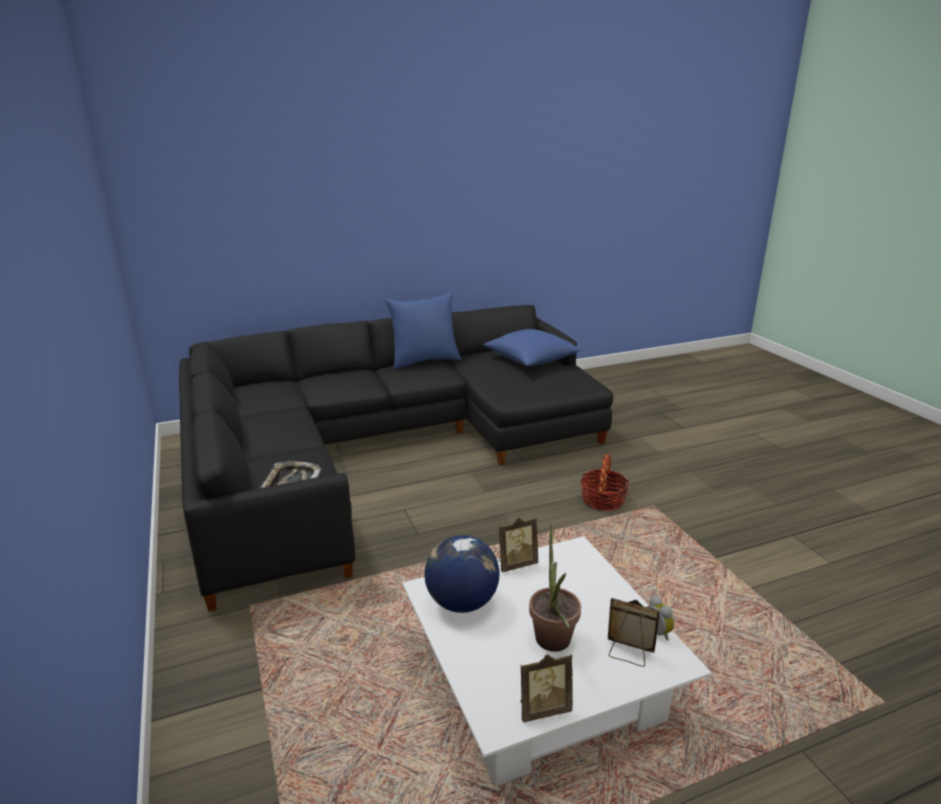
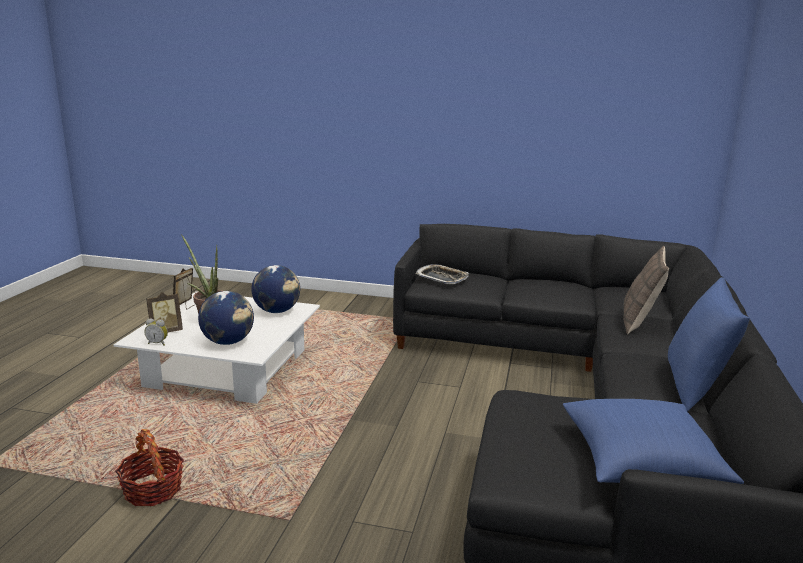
camera: 125 degrees right, 5 degrees down
(327, 384) = (640, 322): none -> pillow
(516, 564) = (278, 333): picture frame -> none
(579, 583) = (228, 342): none -> globe
(602, 500) = (345, 492): basket -> basket (153, 490)

